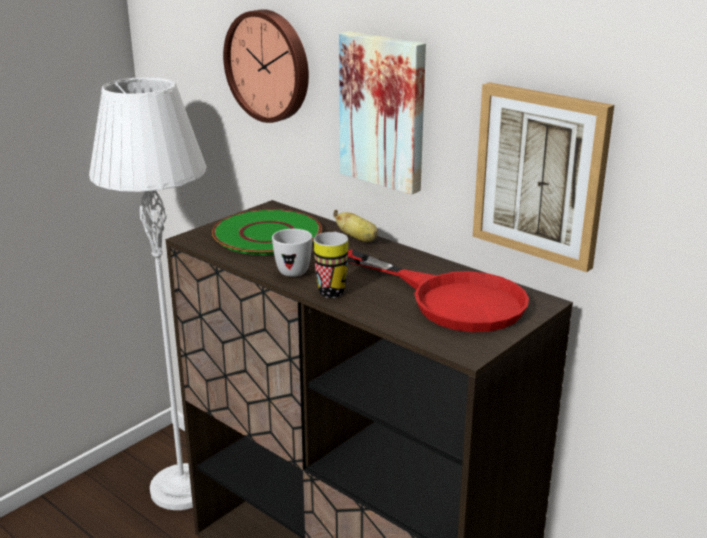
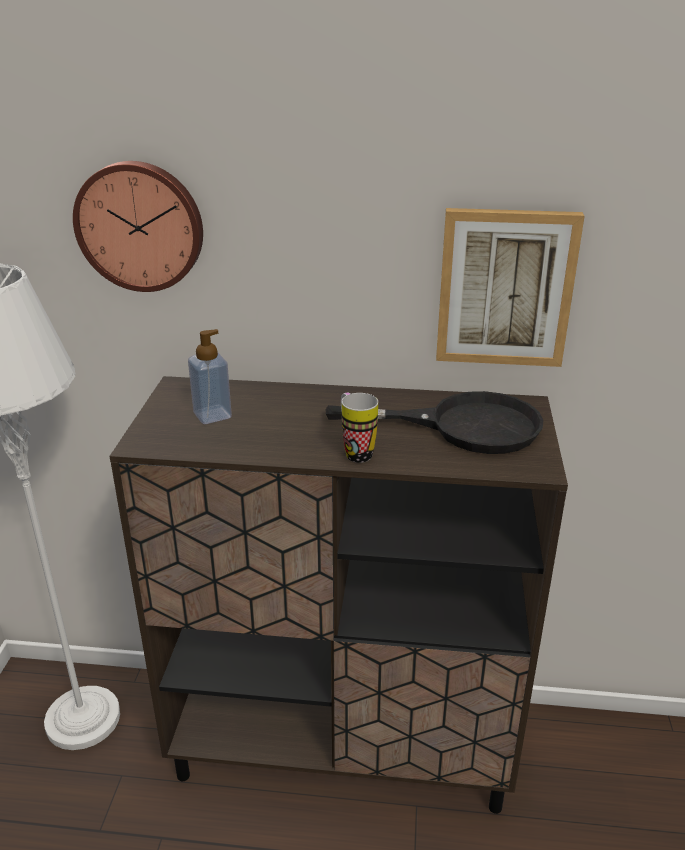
camera: 35 degrees left, 5 degrees up
(267, 234) = (212, 415): green plate -> soap dispenser
(295, 269) = (293, 444): white mug -> none
(358, 239) = (306, 393): banana -> none
(384, 111) = (314, 254): picture -> none
(451, 299) = (463, 426): red frying pan -> black frying pan

